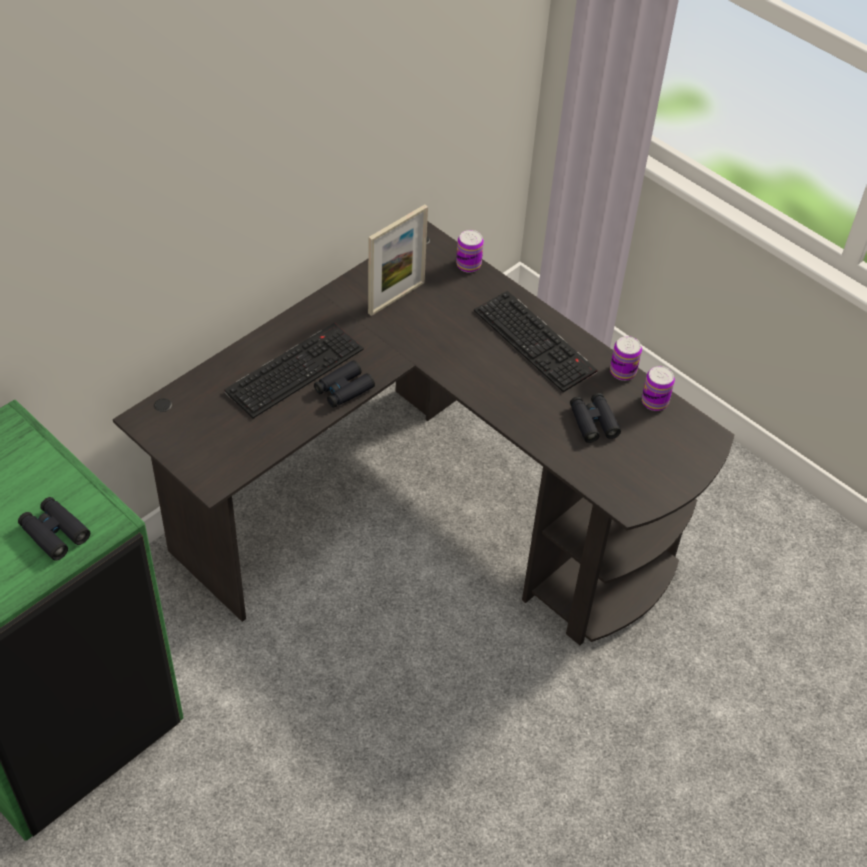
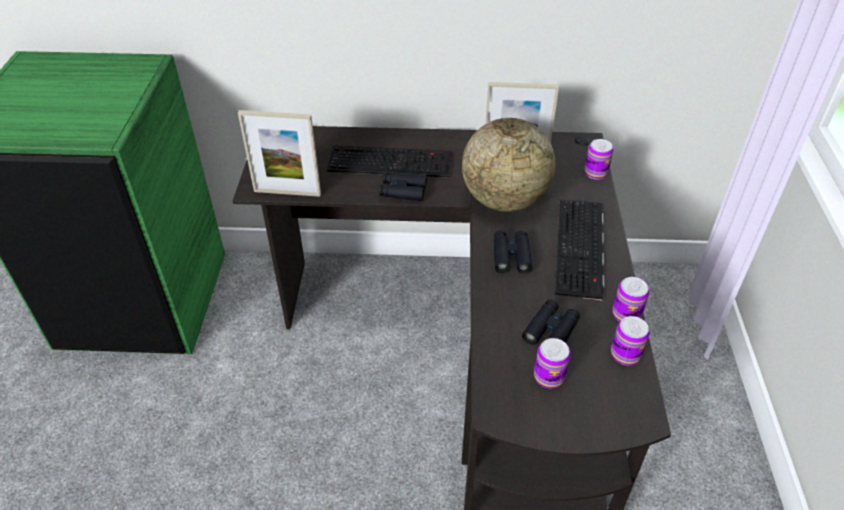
camera: 50 degrees right, 5 degrees down
(54, 533) = (74, 124): black binoculars -> black binoculars (511, 256)
(248, 463) = (287, 192): none -> picture frame
(433, 339) = (504, 200): none -> globe
(630, 455) = (549, 377): none -> can

